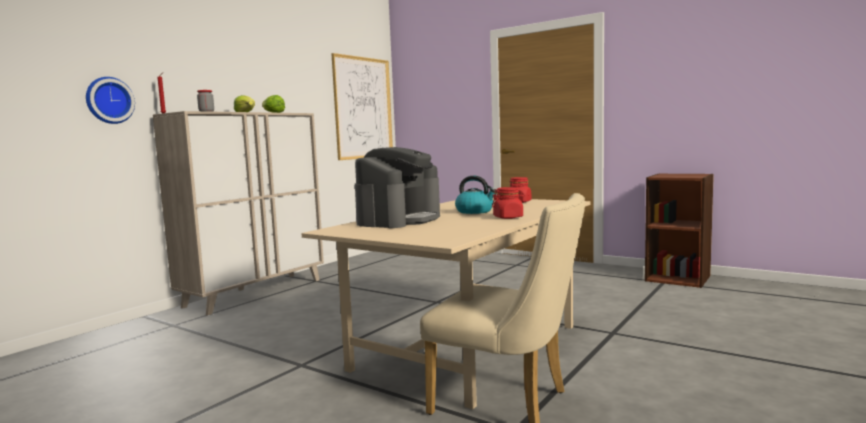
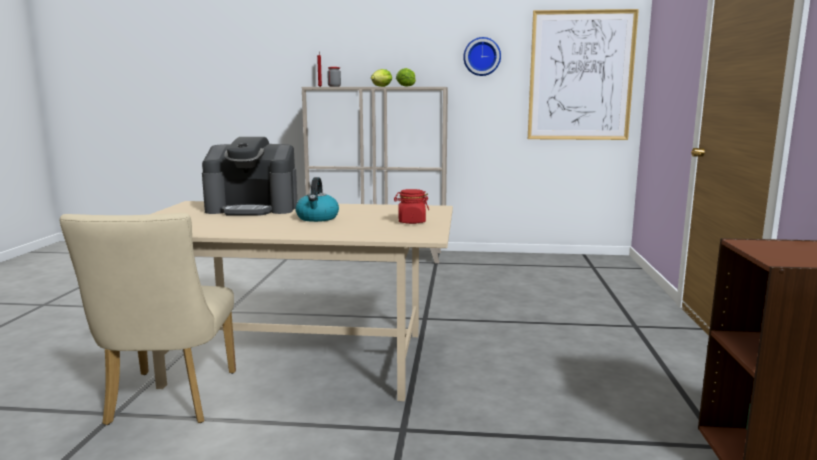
camera: 60 degrees right, 5 degrees up
(109, 100) = (284, 76): wall clock -> wall clock (482, 56)
(508, 217) = (275, 230): red jar -> none

